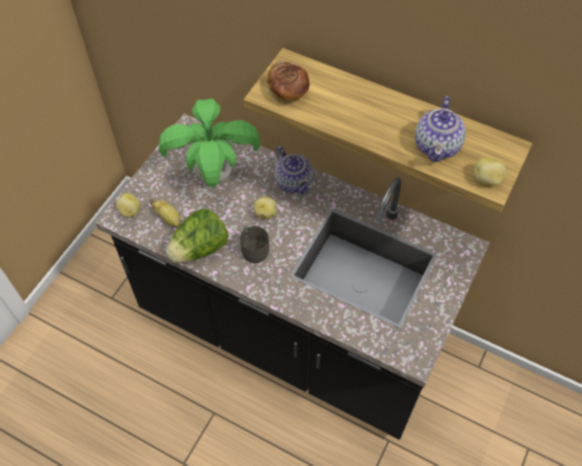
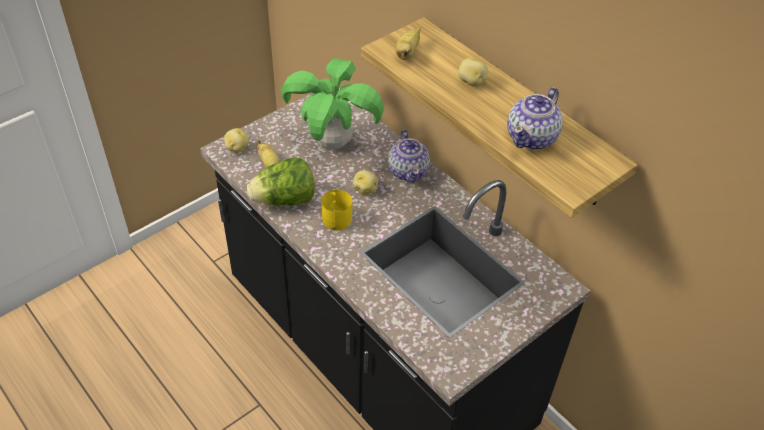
camera: 20 degrees right, 10 degrees down
(253, 248) = (337, 216): grey mug -> yellow mug
(288, 91) = (407, 53): bread -> banana
(487, 180) = (568, 181): potato -> potato (471, 82)

